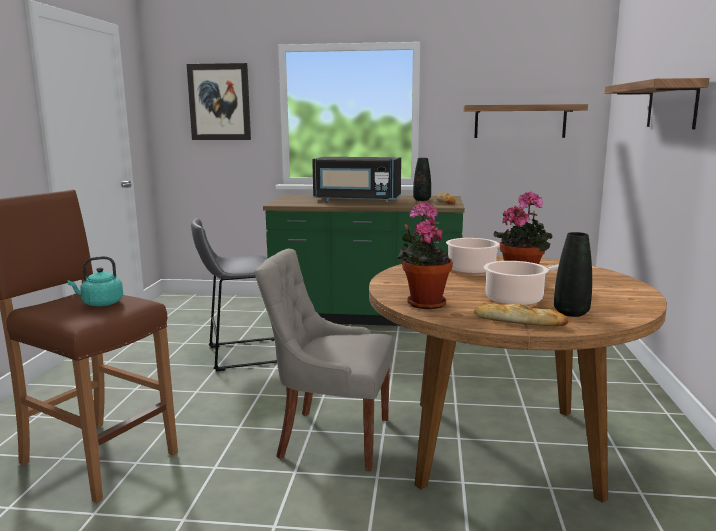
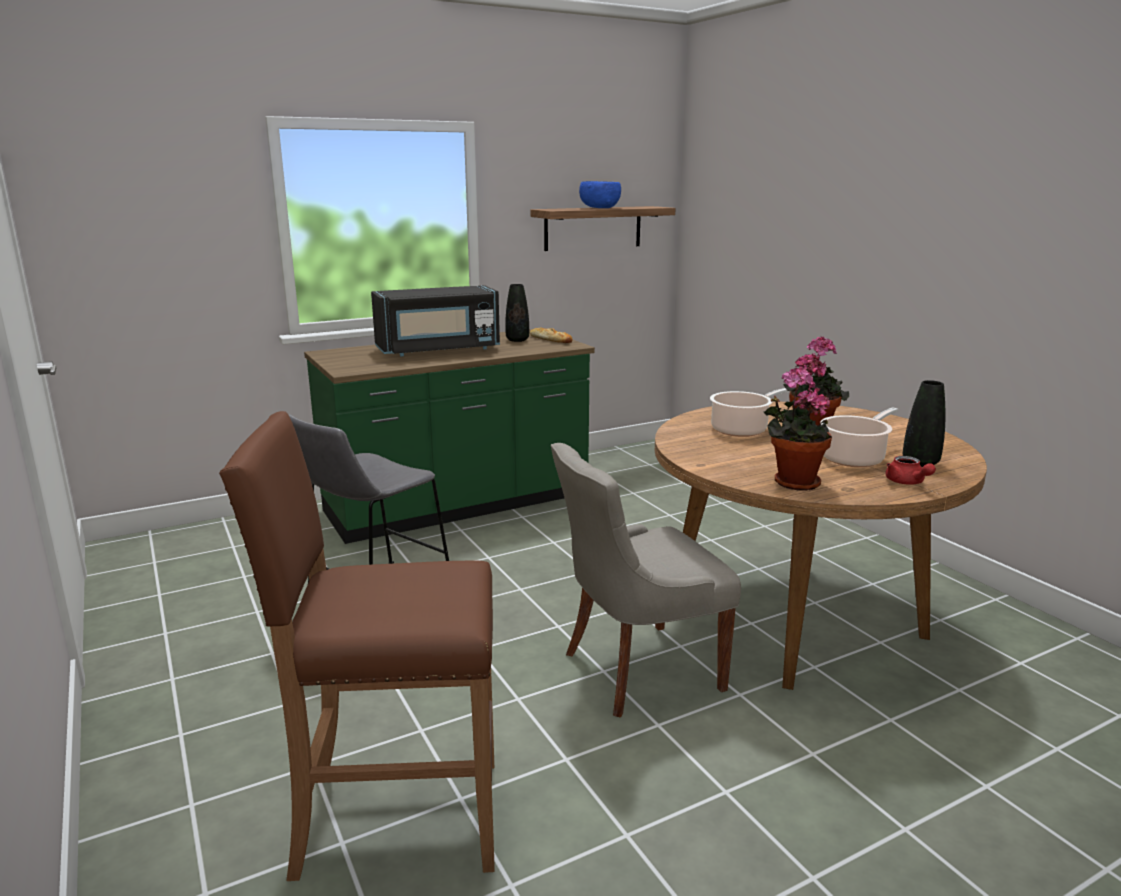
camera: 35 degrees left, 5 degrees up
(100, 304) = (417, 585): turquoise kettle -> none
(219, 102) = (168, 209): picture -> none
(518, 104) = (599, 208): none -> blue bowl
(519, 321) = (907, 482): bread -> red teapot
(672, 105) = (819, 219): shelf -> none

